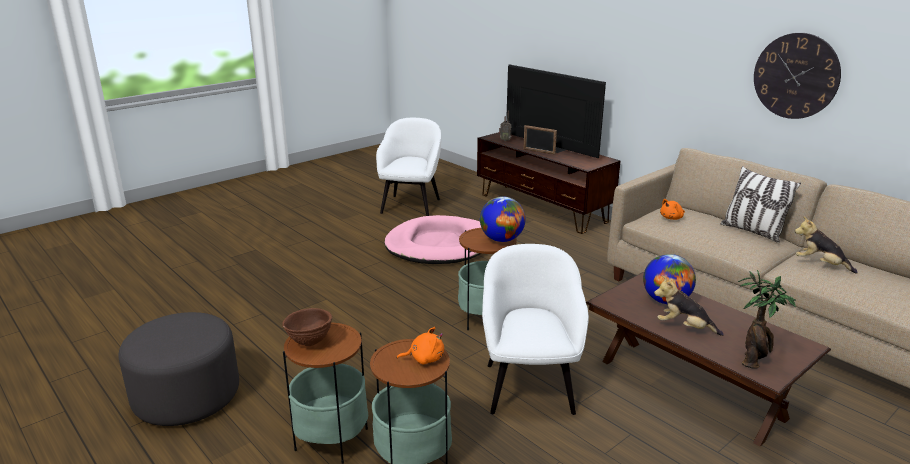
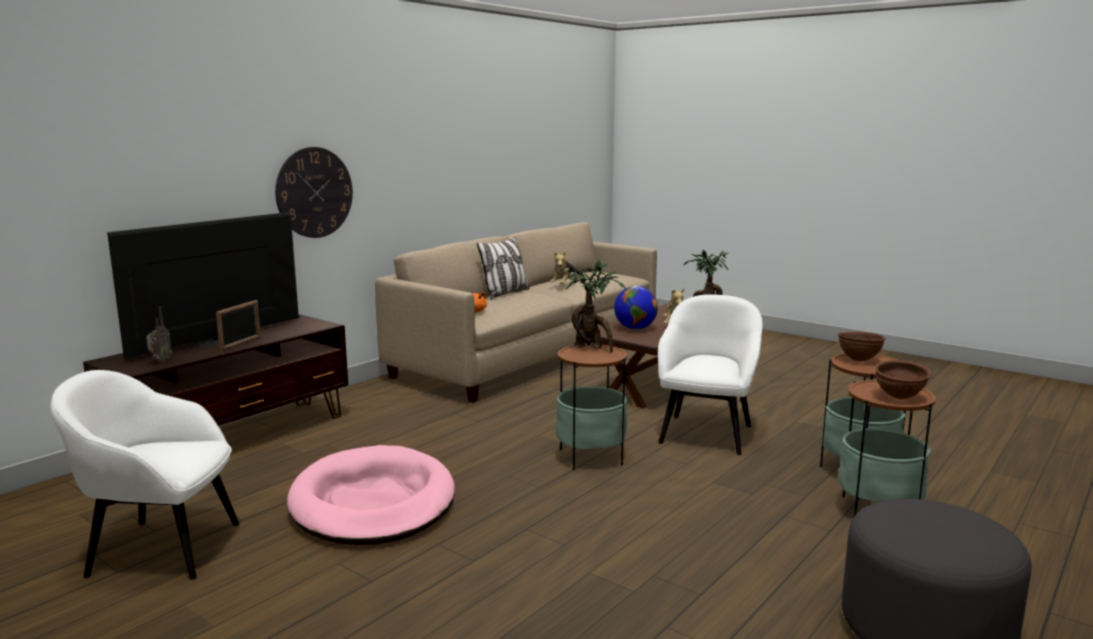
camera: 100 degrees left, 10 degrees down
(424, 358) = (859, 360): orange plush toy -> brown bowl
(501, 239) = (591, 348): globe -> potted plant
(529, 386) = (706, 433): white armchair -> white armchair turned 120 degrees clockwise
(796, 76) = (440, 160): wall clock -> wall clock (314, 192)

